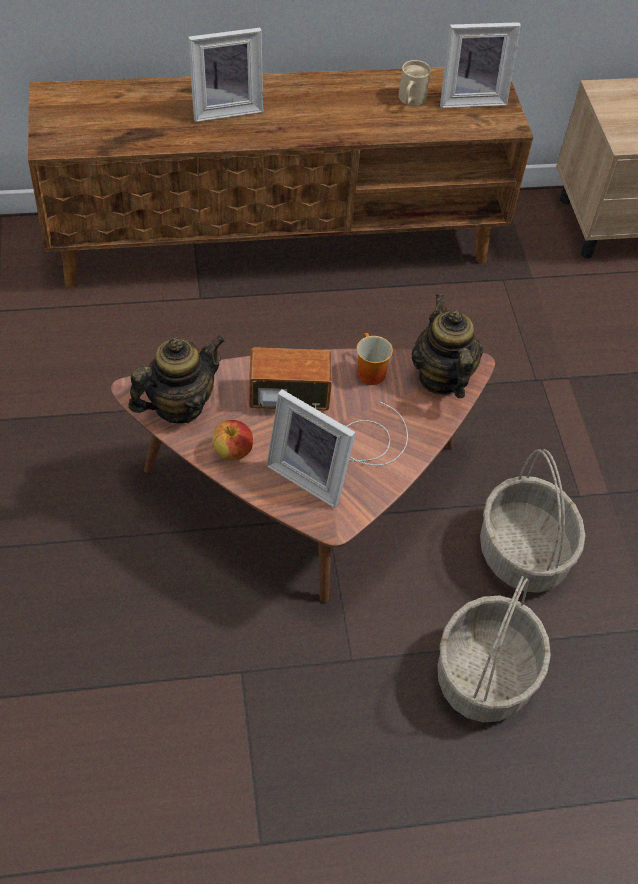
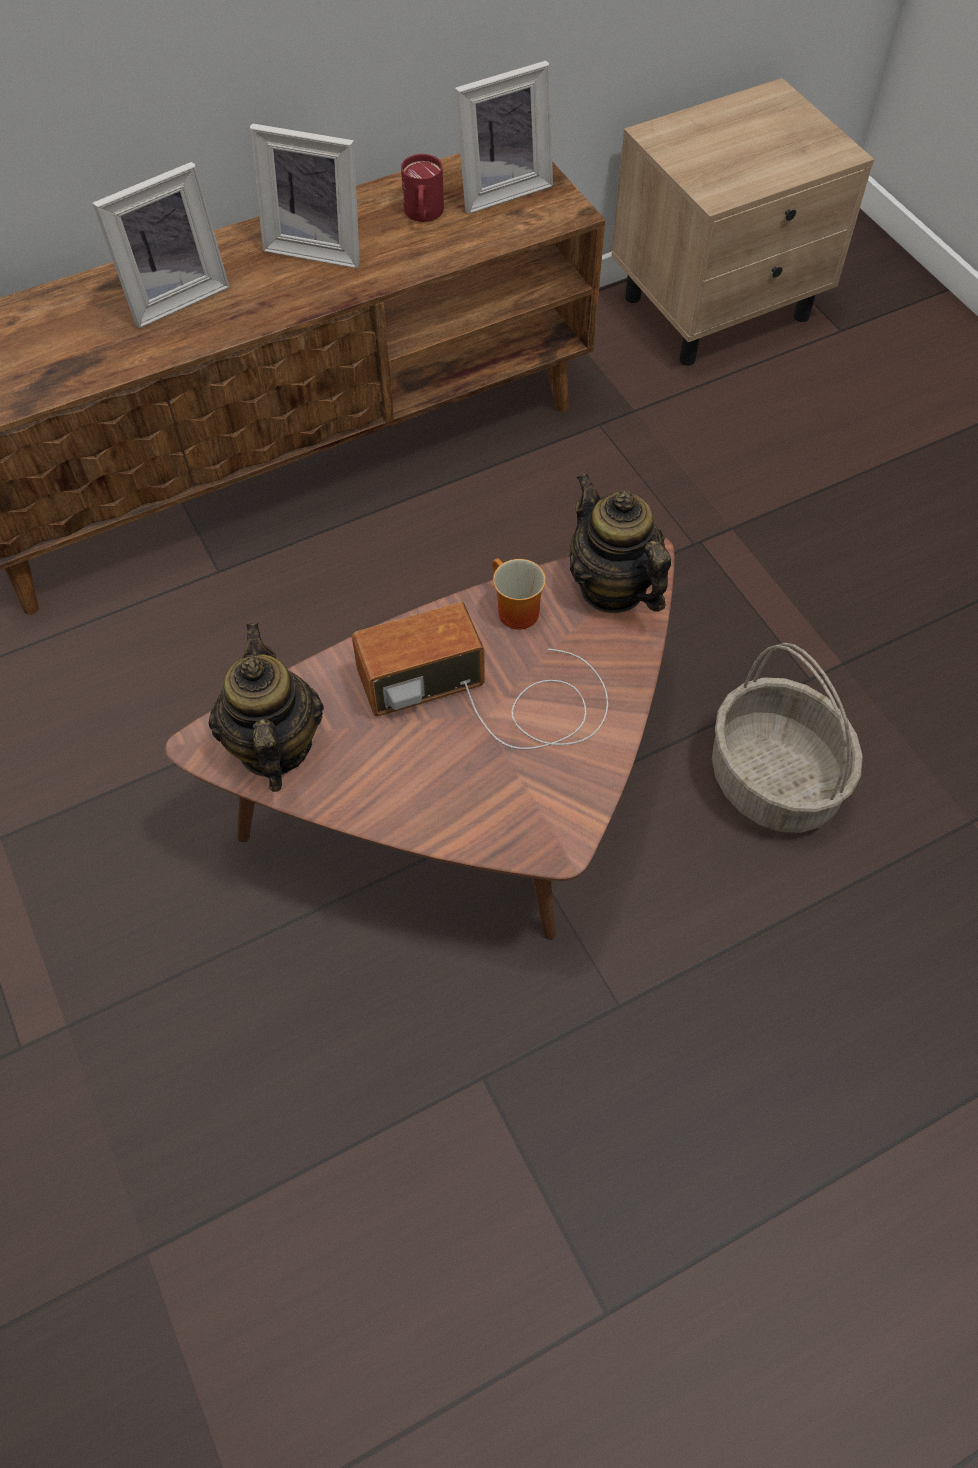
camera: 15 degrees left, 5 degrees up
(178, 405) = (273, 747): teapot -> teapot turned 45 degrees counterclockwise
(232, 452) = (377, 790): apple -> none
(311, 474) = (498, 785): picture frame -> picture frame (317, 247)
(410, 101) = (423, 215): beige mug -> red mug
(485, 677) = (796, 965): basket -> none

